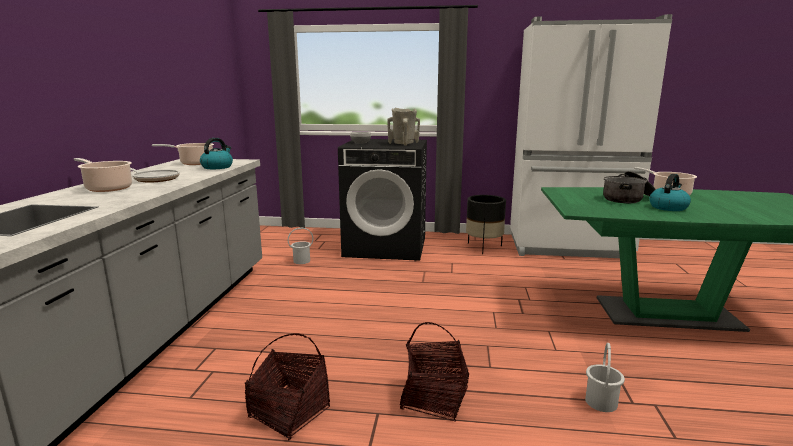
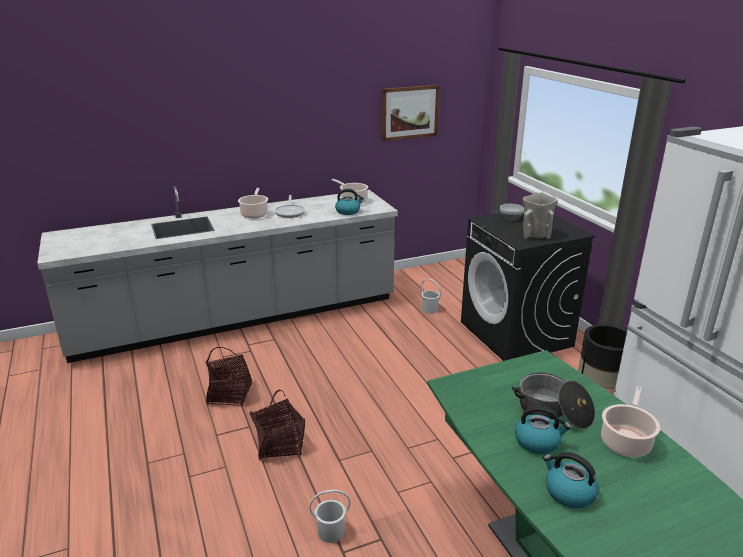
camera: 60 degrees right, 10 degrees up
(195, 69) = (409, 112): none -> picture
(732, 212) = (568, 493): none -> kettle

